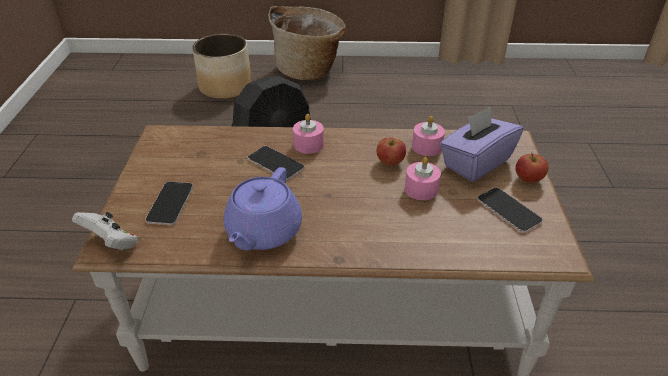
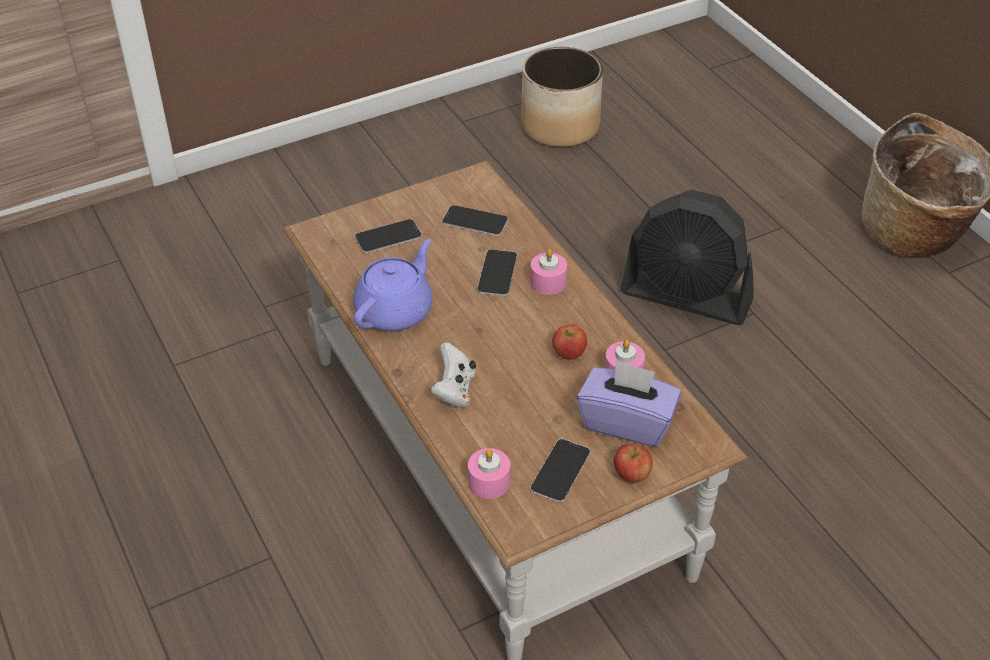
camera: 60 degrees right, 5 degrees up
(112, 243) = (319, 232): white game controller -> white game controller (454, 390)
(207, 153) = (475, 221): none -> phone
(225, 87) = (780, 180): planter -> planter (559, 126)
(263, 232) = (395, 310): purple teapot -> purple teapot turned 135 degrees clockwise
(421, 189) = (542, 393): pink candle -> pink candle (489, 482)

